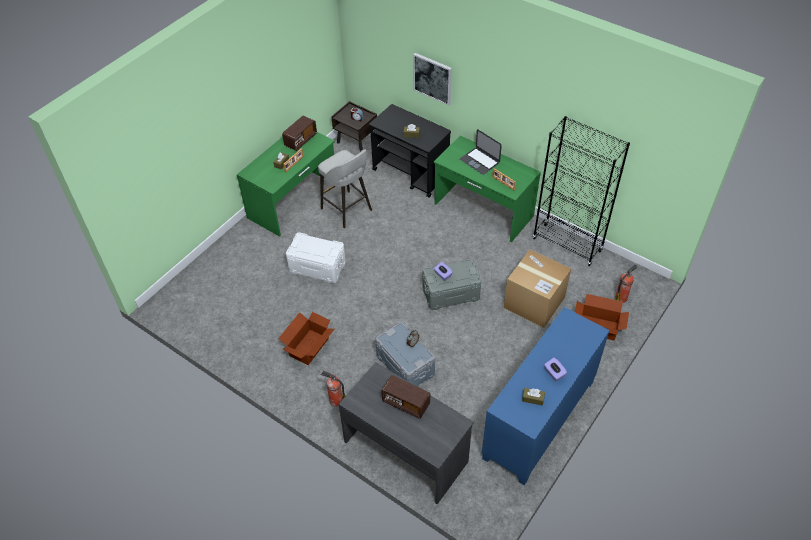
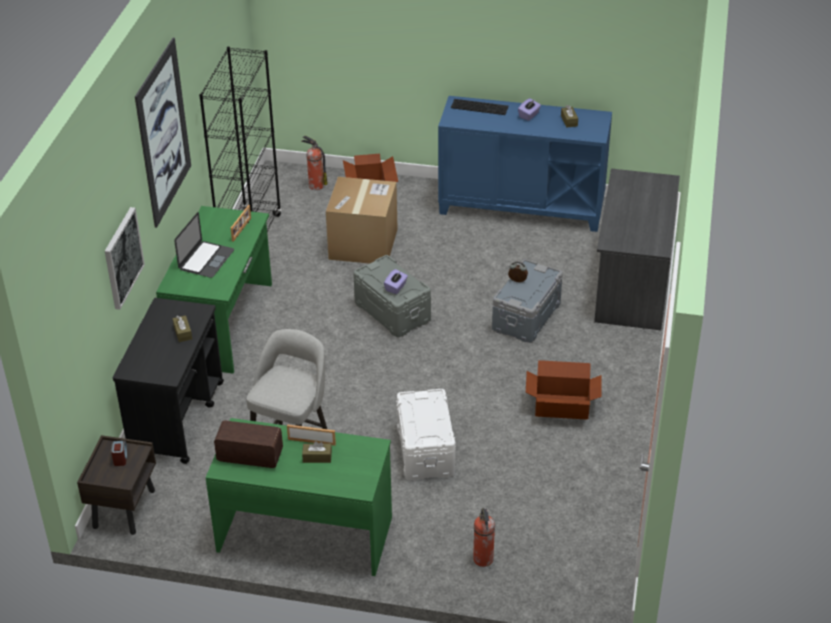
camera: 115 degrees left, 10 degrees down
(335, 400) = (617, 355): fire extinguisher -> fire extinguisher (483, 560)
(406, 403) = (628, 213): radio -> none
(511, 83) = (163, 133): none -> picture
(582, 345) = (480, 106): none -> keyboard

